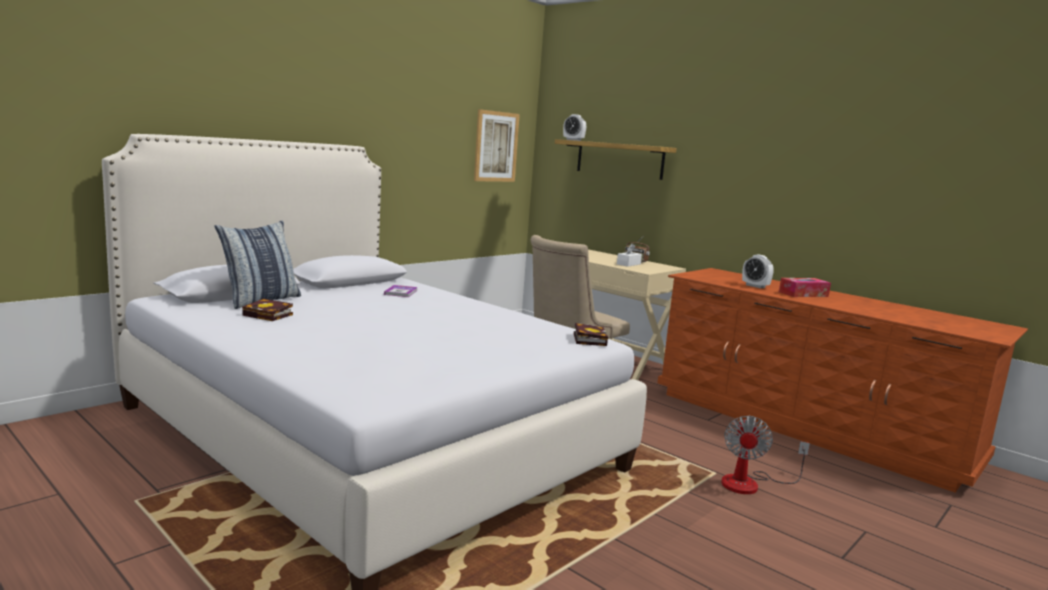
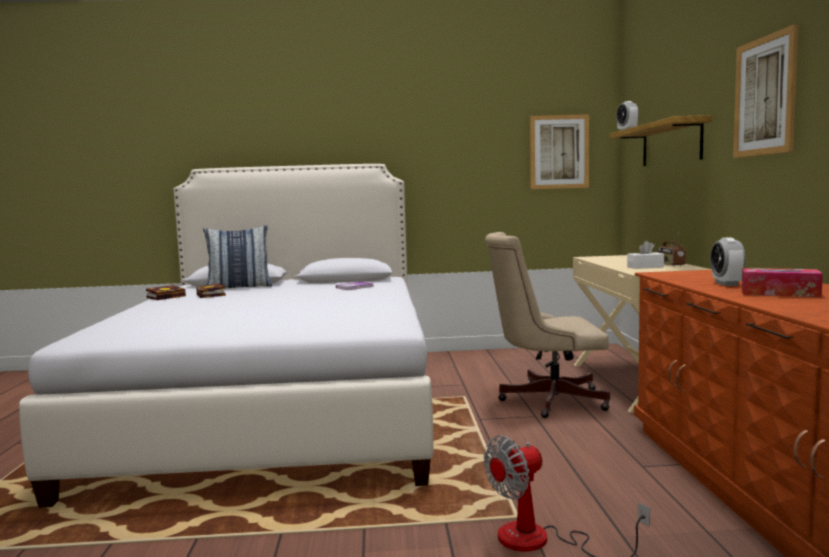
camera: 45 degrees right, 5 degrees down
(588, 339) = (386, 325): book -> book (167, 296)
(740, 148) = (765, 96): none -> picture

